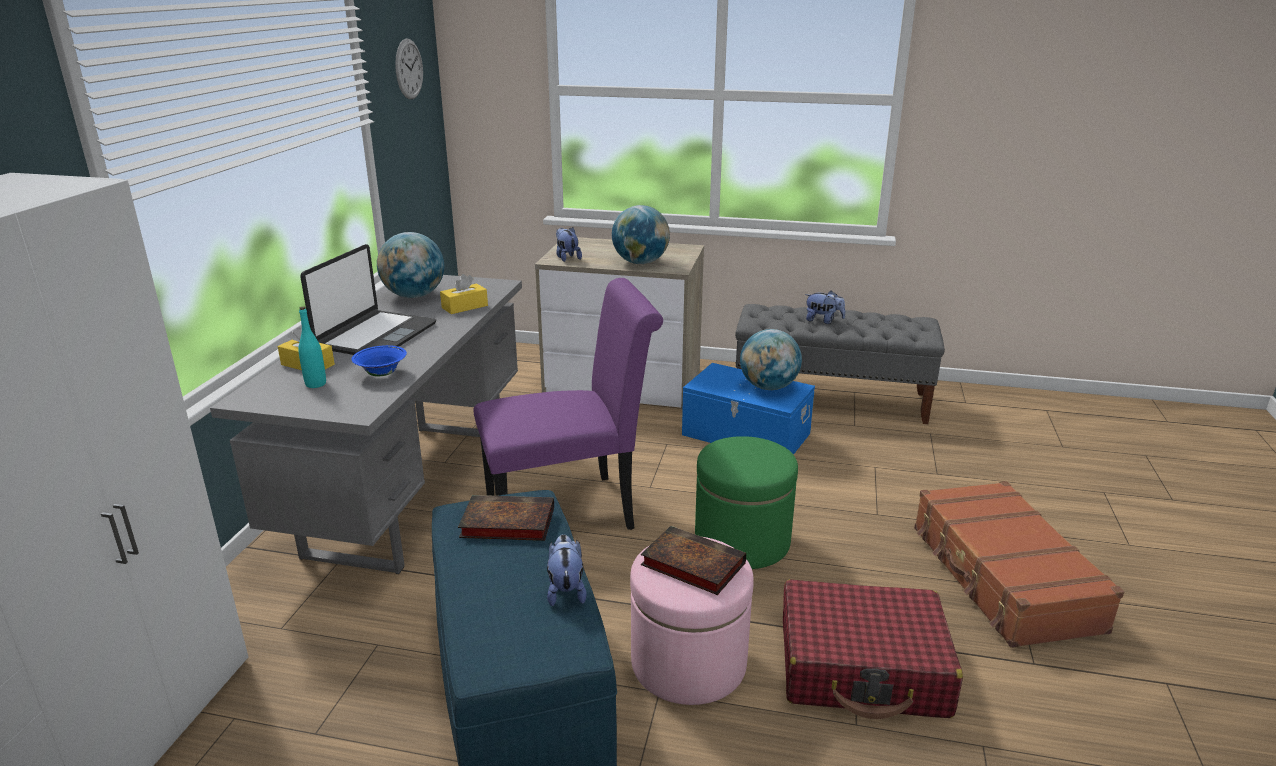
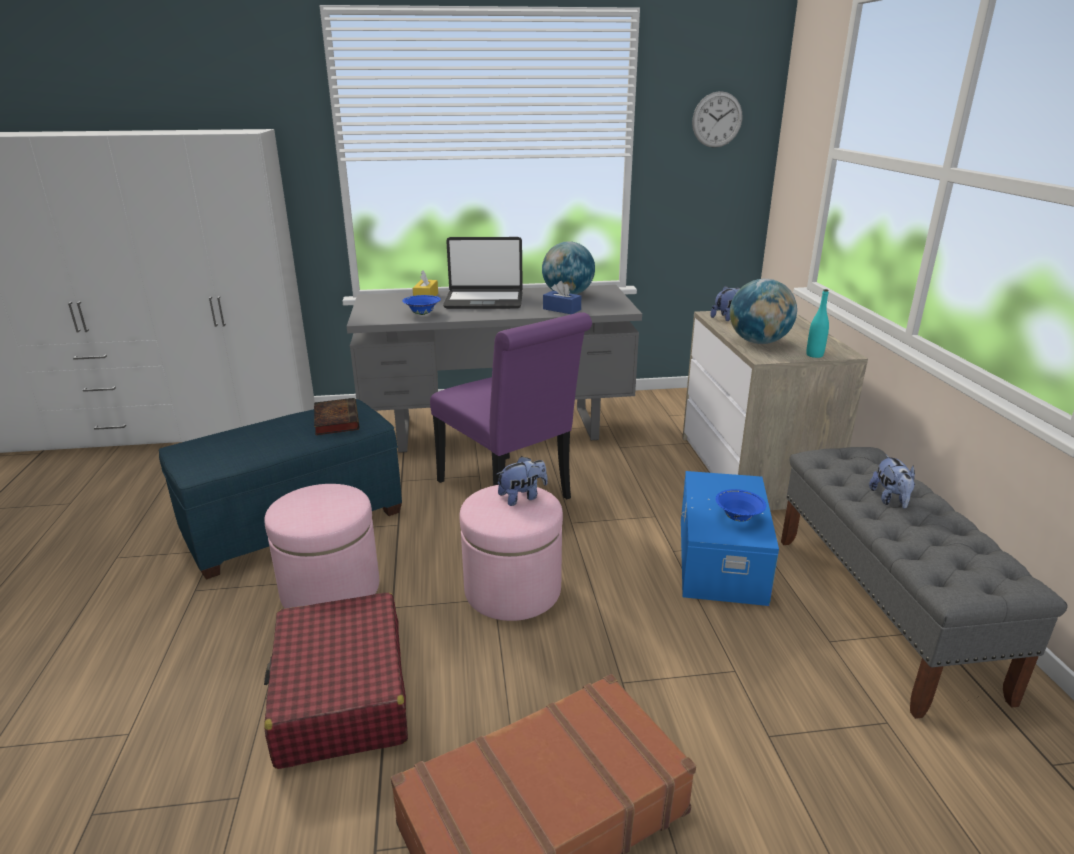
camera: 70 degrees right, 0 degrees up
(316, 384) = (398, 304): turquoise bottle -> turquoise bottle (814, 355)
(464, 307) = (561, 309): yellow tissue box -> blue tissue box
(566, 590) = (260, 454): plush toy -> plush toy (522, 497)
(690, 564) = (320, 503): book -> none
(742, 541) = (512, 590): green ottoman -> pink ottoman
(768, 387) = (738, 518): globe -> blue bowl

